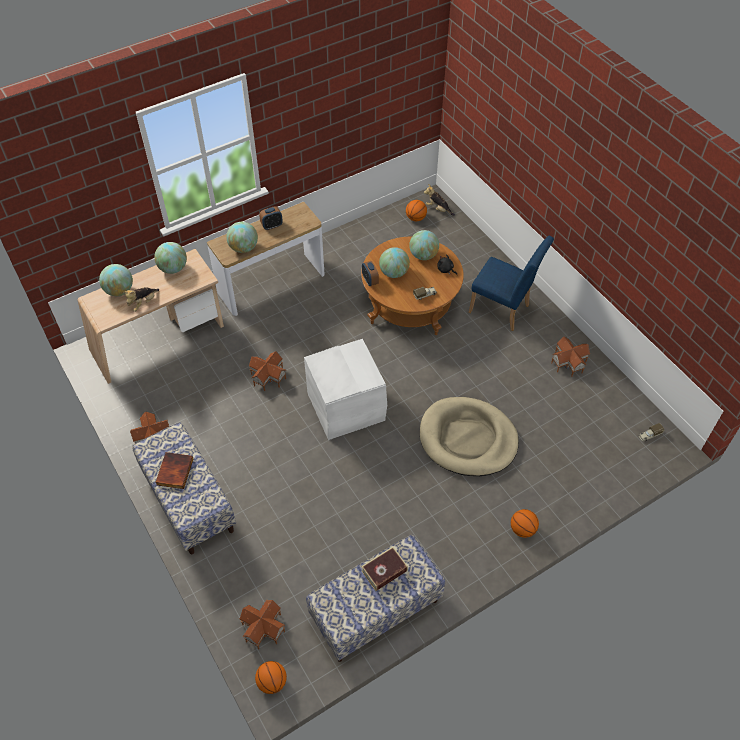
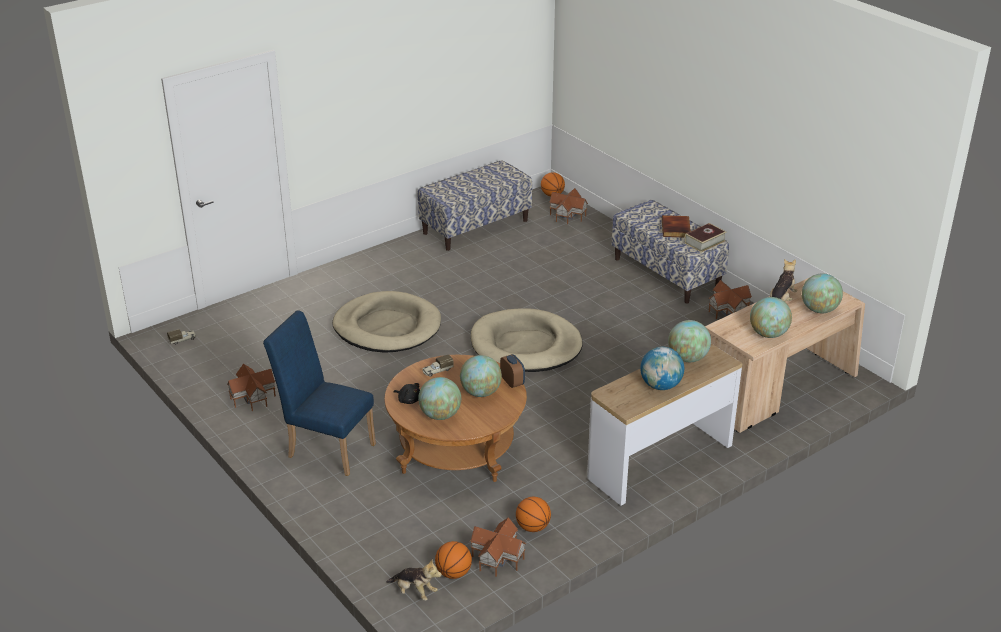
camera: 175 degrees right, 20 degrees down
(268, 376) = (625, 366): toy house -> toy house (498, 558)
(272, 226) = (660, 386): alarm clock -> globe
(346, 406) = (526, 345): white storage box -> beige dog bed
(384, 571) = (469, 189): book -> book (704, 242)
(522, 529) = (340, 272): basketball -> basketball (533, 527)

